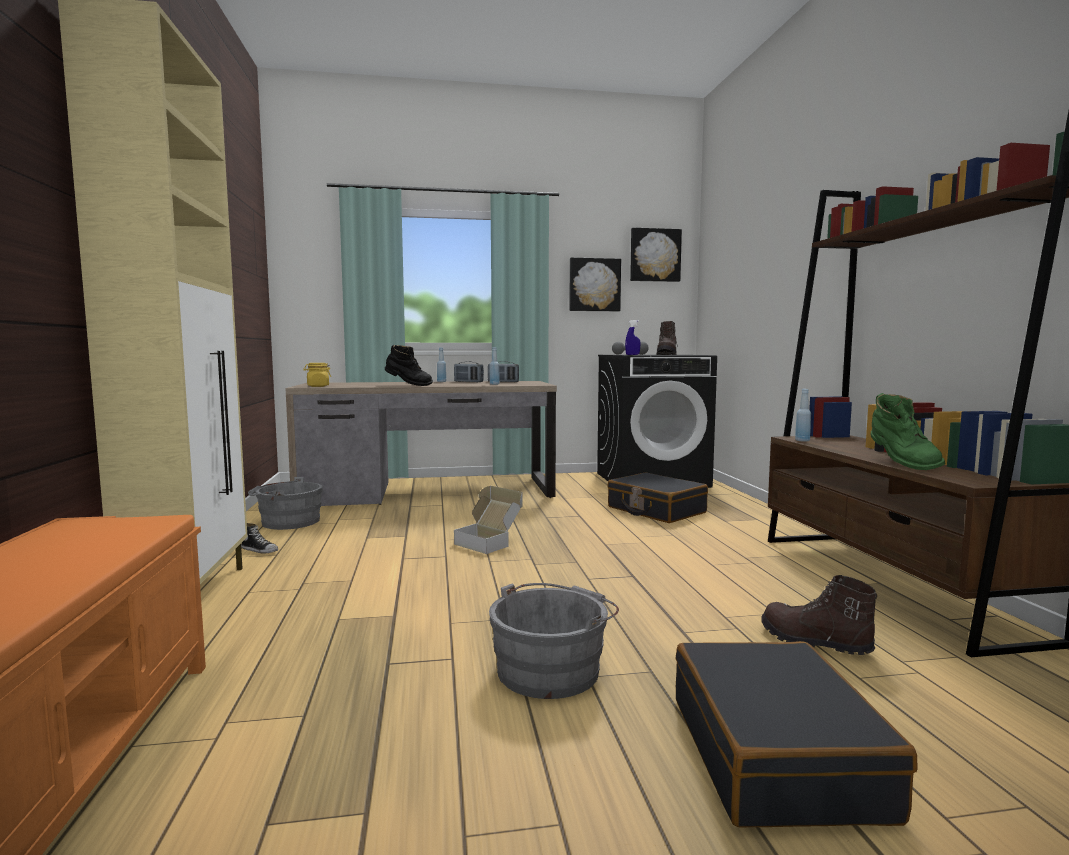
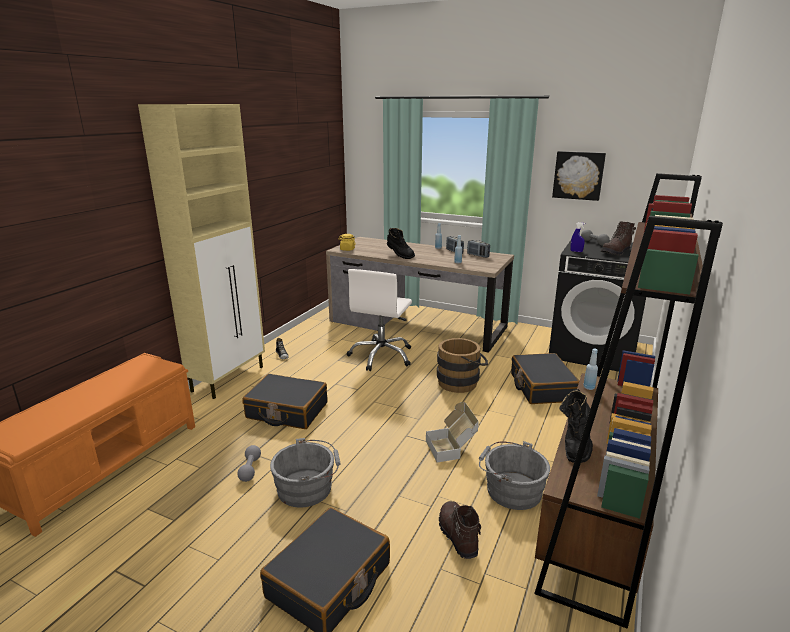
camera: 35 degrees right, 15 degrees up
(287, 522) = (316, 334): grey bucket -> grey bucket (510, 489)
(368, 601) = (287, 411): none -> black suitcase
(415, 682) = (250, 469): none -> grey dumbbell
(427, 523) = (381, 356): none -> white office chair
(490, 542) = (393, 385): cardboard box -> cardboard box (451, 448)
(568, 523) = (461, 382): none -> brown bucket
(654, 255) = (643, 149): picture -> none
(901, 463) = (576, 446): green boot -> black boot

